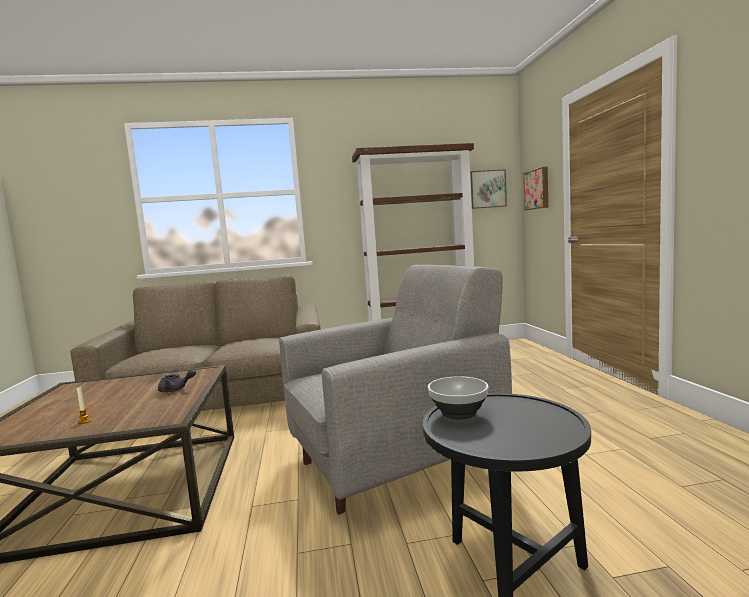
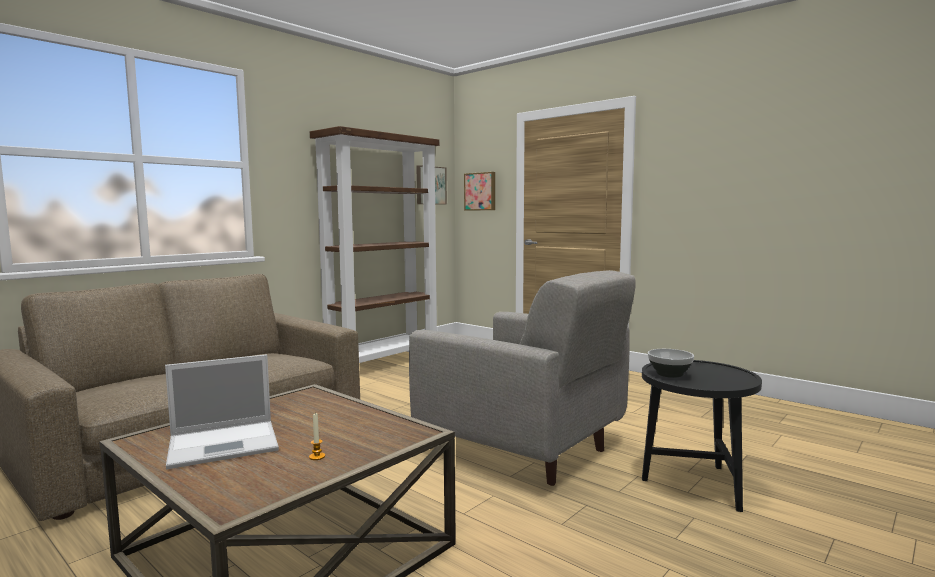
camera: 40 degrees left, 0 degrees up
(84, 398) = (226, 444): none -> laptop
(176, 390) = (334, 413): grey teapot -> none
(397, 462) = (523, 449): grey armchair -> grey armchair turned 105 degrees clockwise

